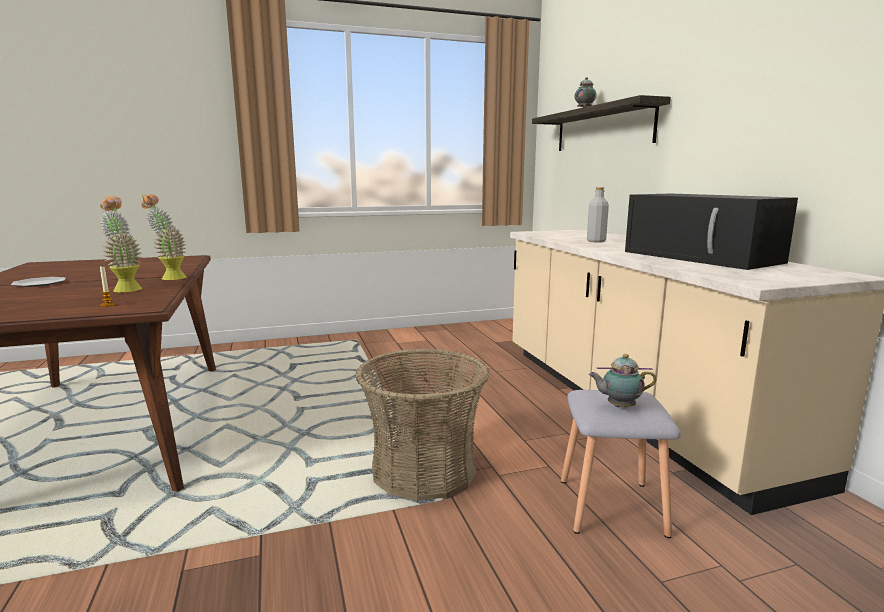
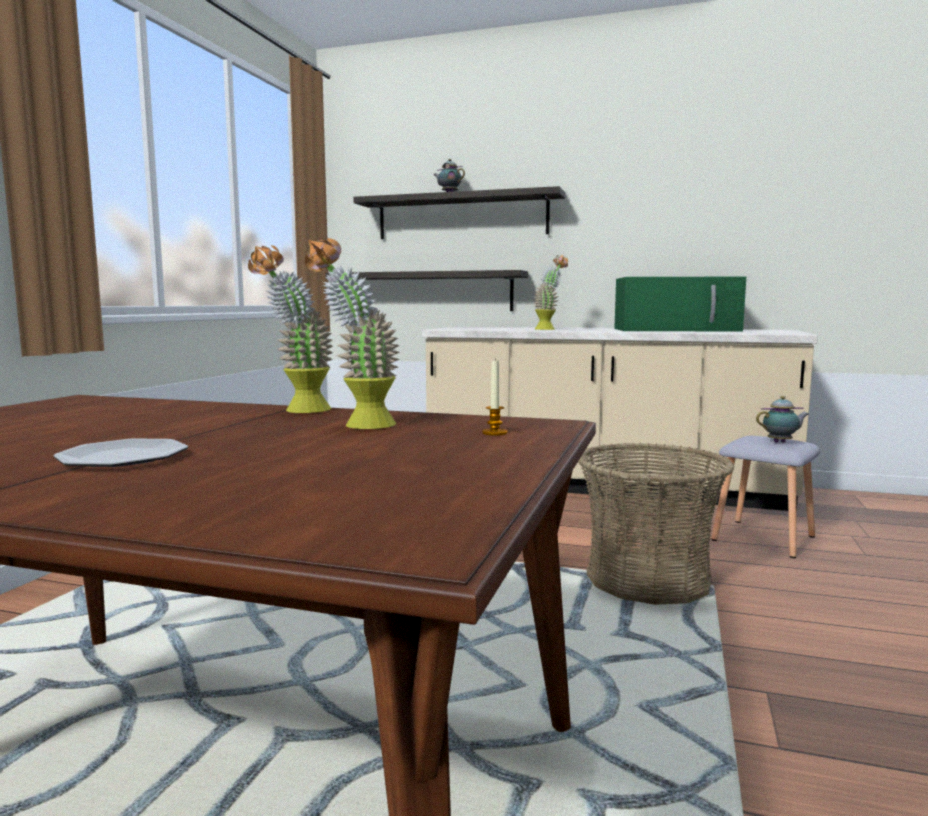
camera: 55 degrees left, 5 degrees down
(580, 197) = (429, 291): none -> shelf
(596, 241) = (549, 329): grey bottle -> potted plant
(618, 406) = (781, 442): teapot -> teapot turned 135 degrees counterclockwise
(703, 257) = (677, 330): black microwave -> green microwave

